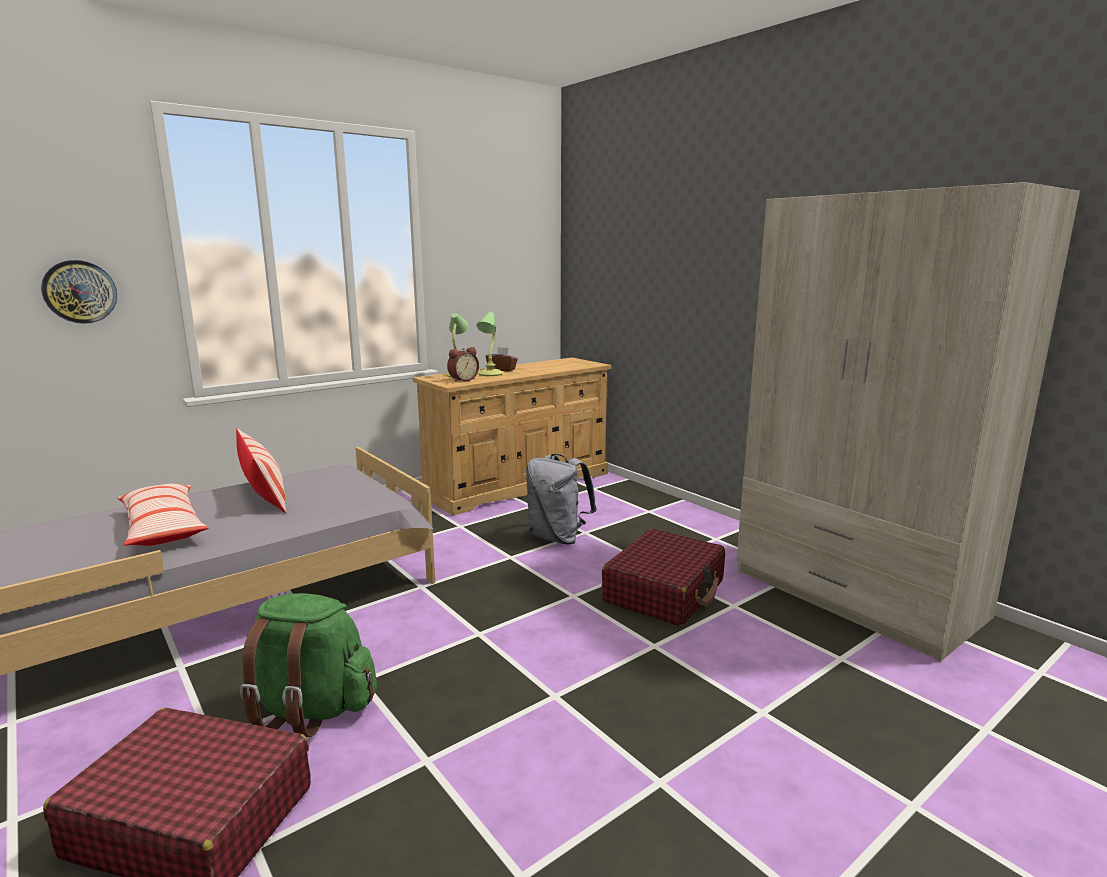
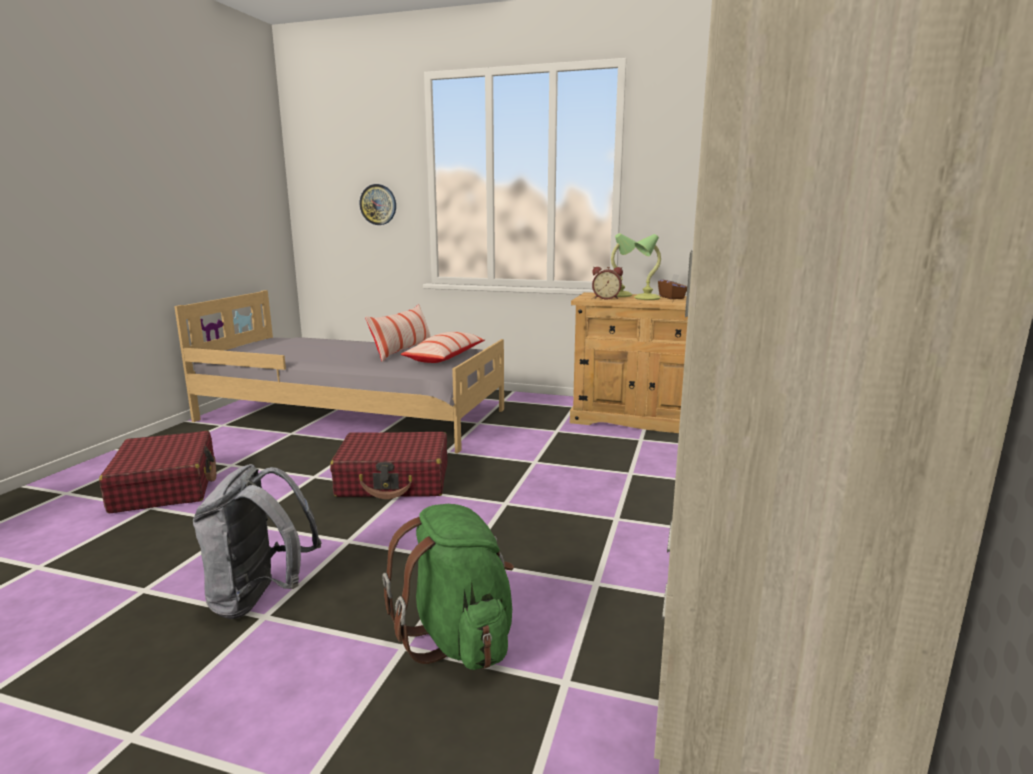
camera: 55 degrees right, 0 degrees up
(163, 527) = (330, 352): pillow -> pillow (445, 357)
(311, 709) = (274, 475): green backpack -> green backpack (458, 638)
(558, 537) = (599, 466): grey backpack -> grey backpack (260, 599)
(664, 591) = (571, 539): red suitcase -> red suitcase (394, 480)

